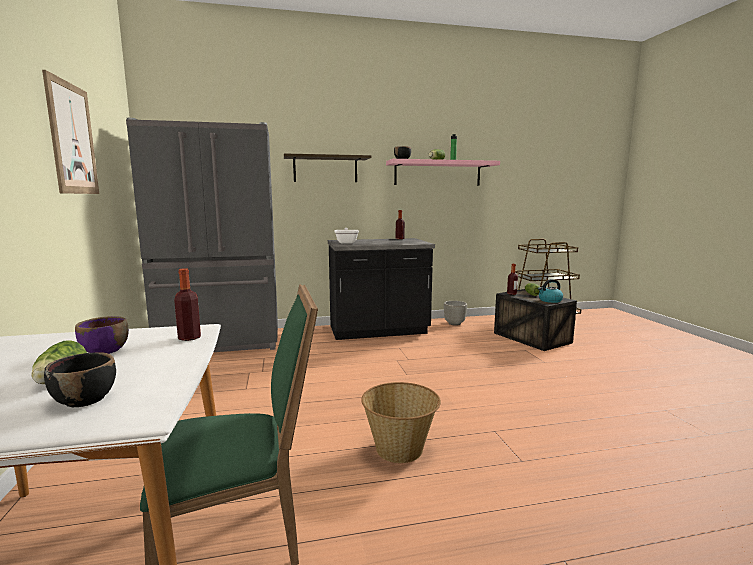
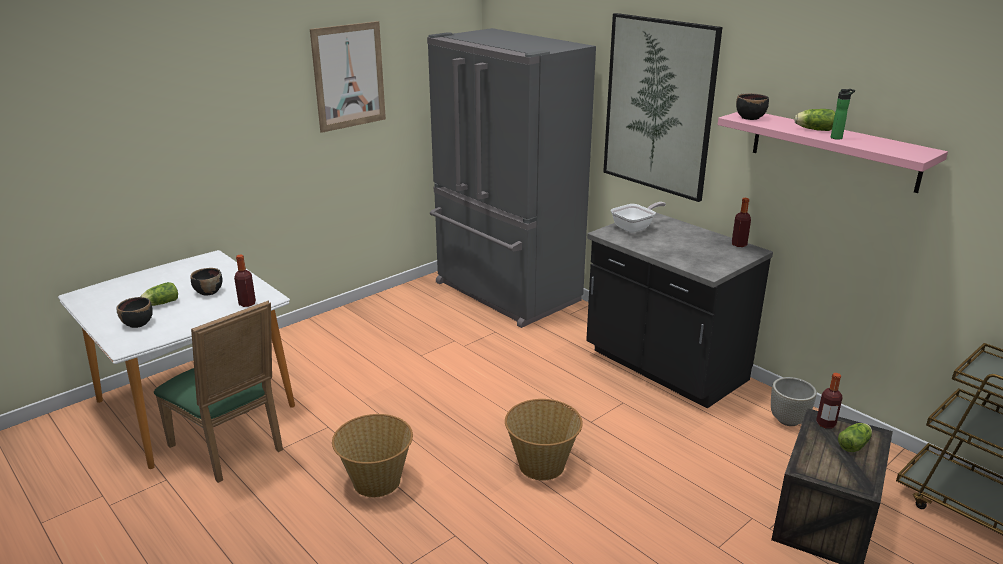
camera: 60 degrees right, 15 degrees up
(105, 351) = (208, 292): purple bowl -> black bowl
(325, 169) = (658, 106): shelf -> picture
(438, 383) = (542, 464): none -> basket
(550, 300) = (830, 471): kettle -> none

